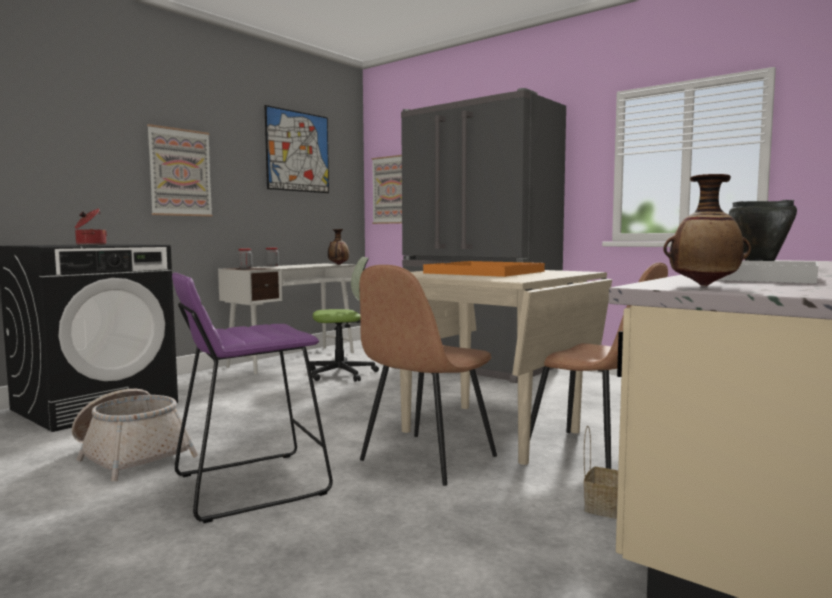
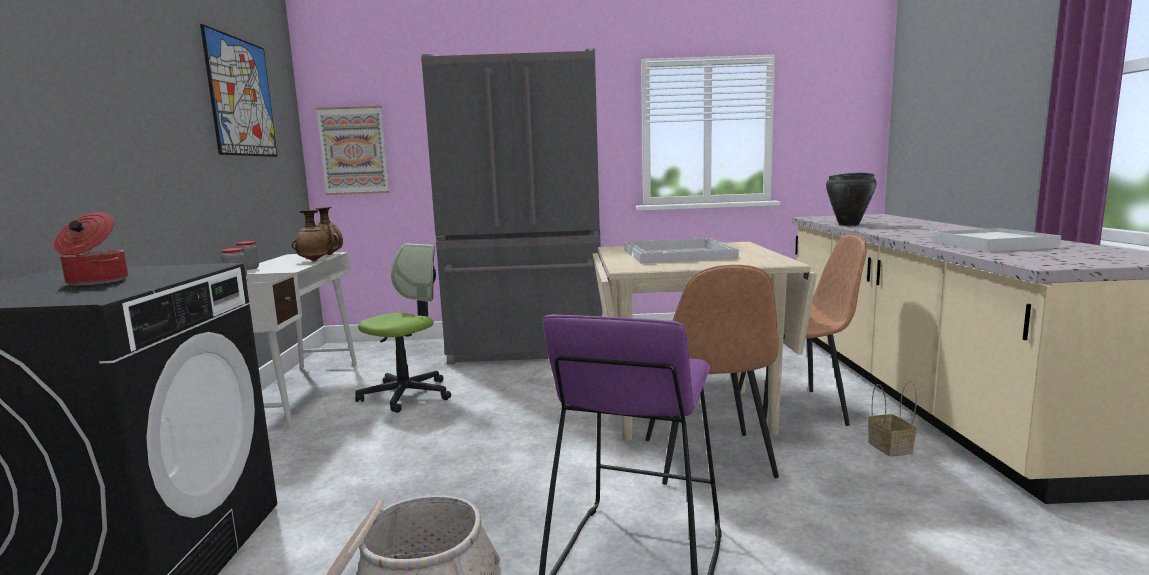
camera: 40 degrees left, 5 degrees up
(180, 172) = (117, 133): picture -> none
(485, 272) = (678, 254): orange tray -> white tray
(704, 285) = (1051, 259): vase -> vase (314, 261)

